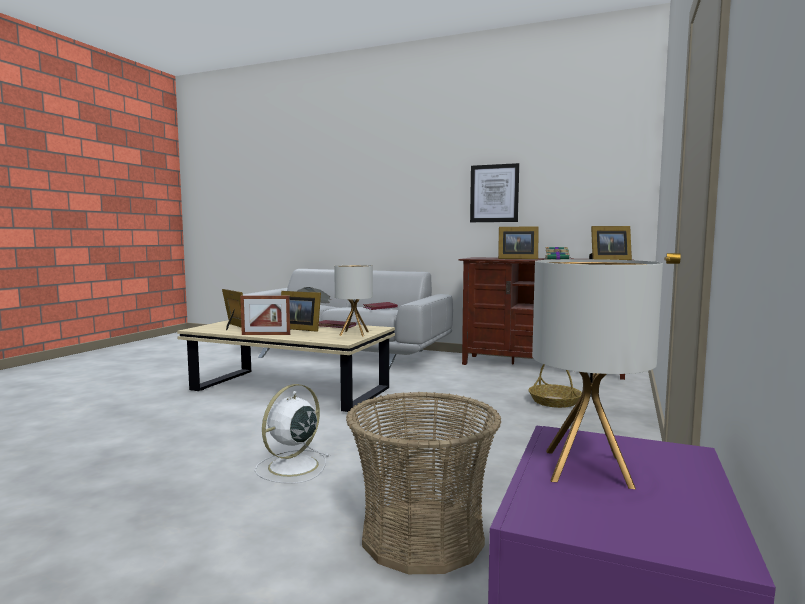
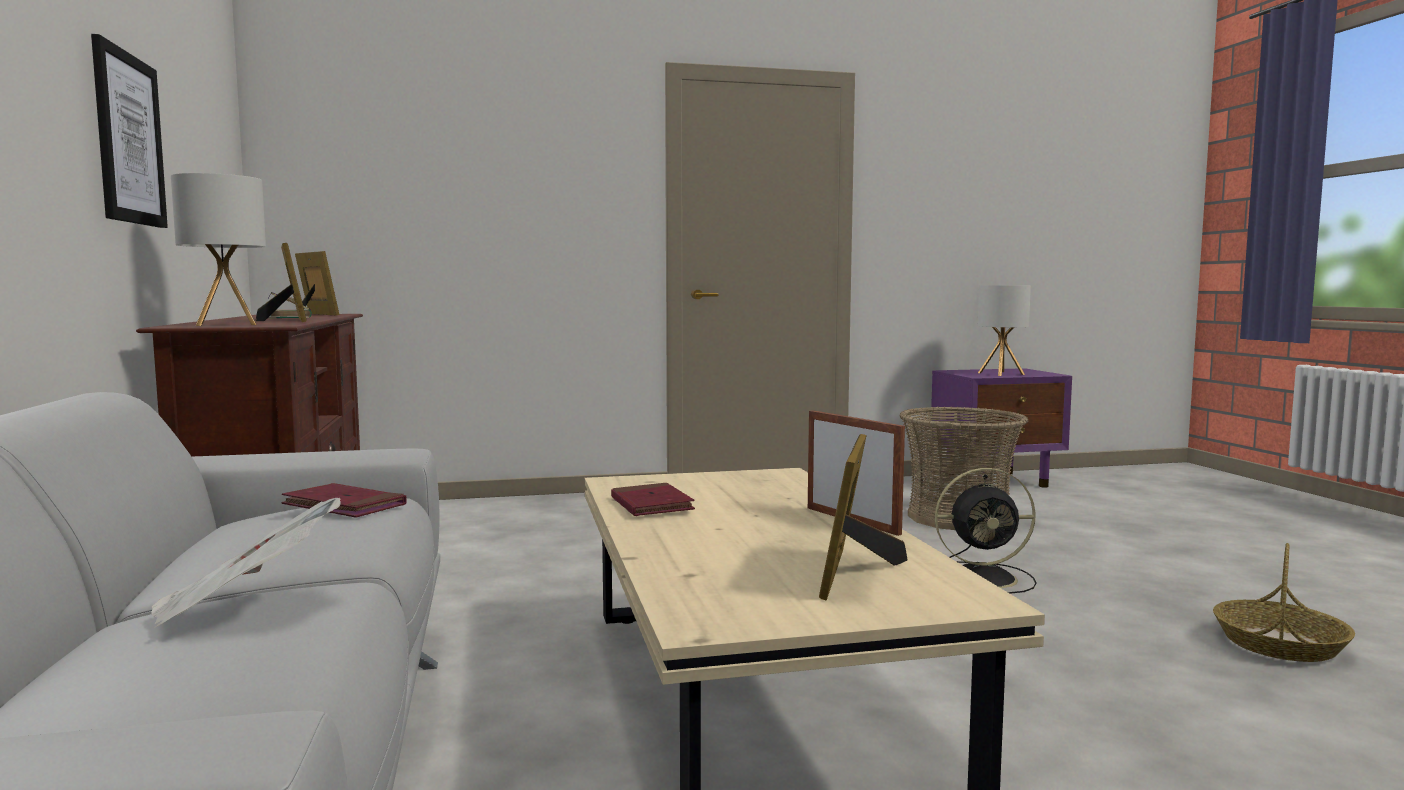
camera: 125 degrees left, 0 degrees up
(291, 467) = (985, 578): white fan -> black fan
(300, 329) = (736, 518): picture frame -> none
(354, 333) = (706, 481): table lamp -> table lamp (227, 324)
(555, 402) = (539, 526): basket -> basket (1279, 644)

